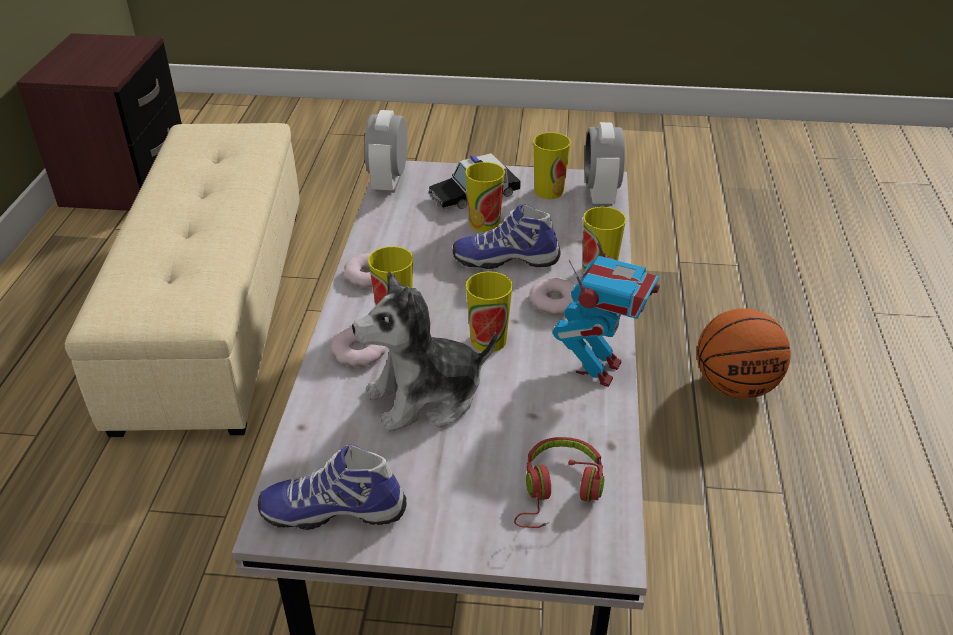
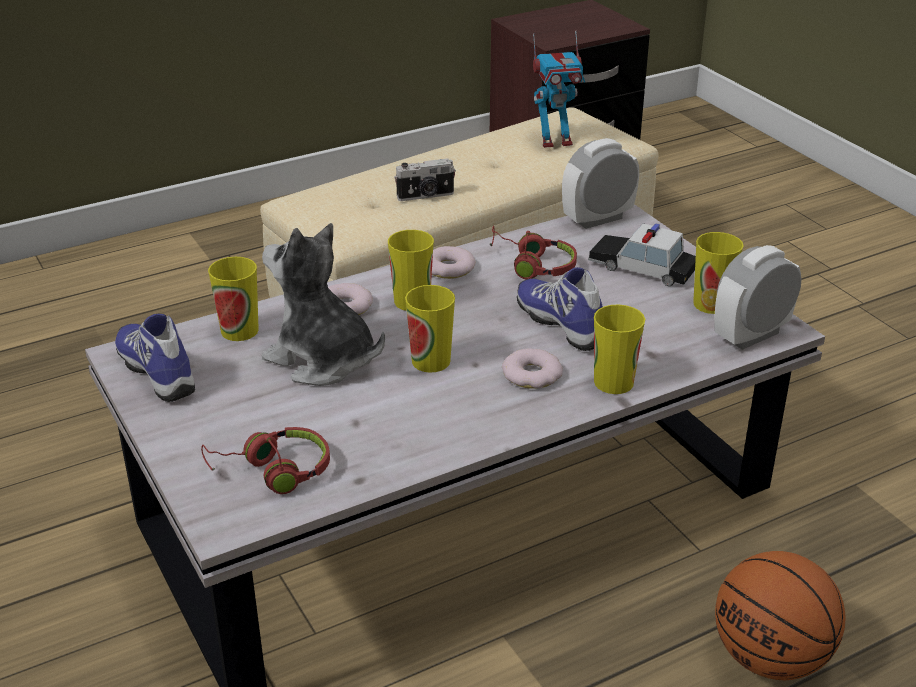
camera: 55 degrees right, 5 degrees down
(205, 246) = (426, 196): none -> camera
(413, 236) = (531, 265): none -> red headphones
(484, 223) = (603, 291): cup -> cup (239, 330)
(598, 369) = (459, 436): toy robot -> toy robot (555, 141)

